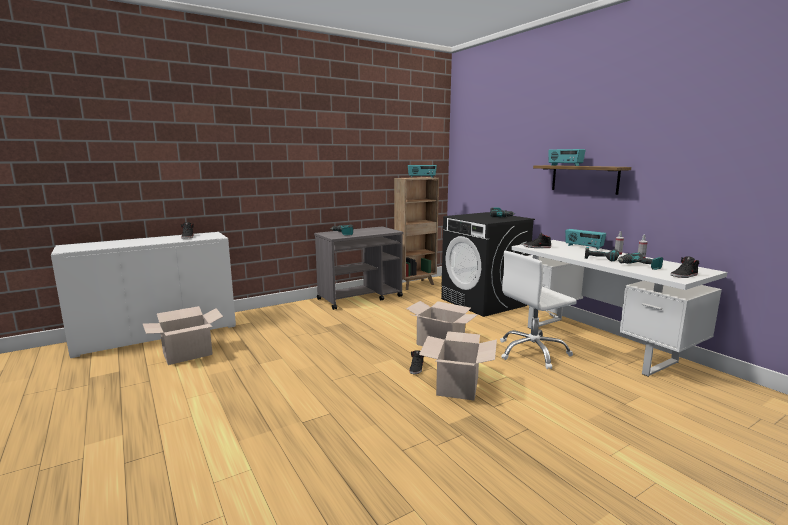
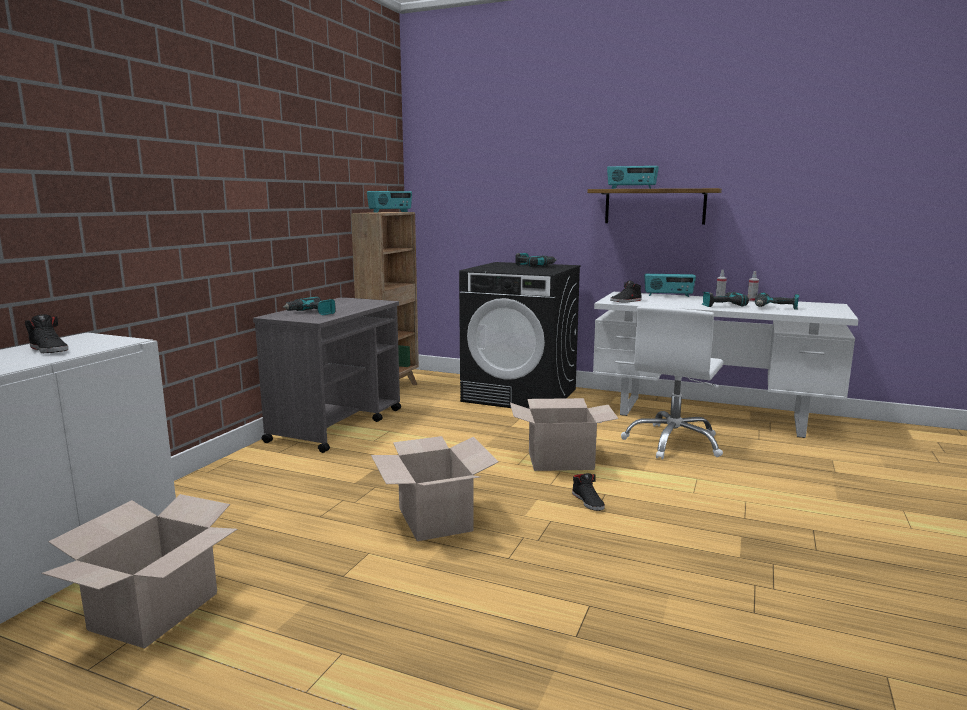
camera: 35 degrees left, 0 degrees up
(458, 386) = (671, 507): cardboard box -> cardboard box (435, 519)
(684, 276) = (833, 312): black shoe -> none

